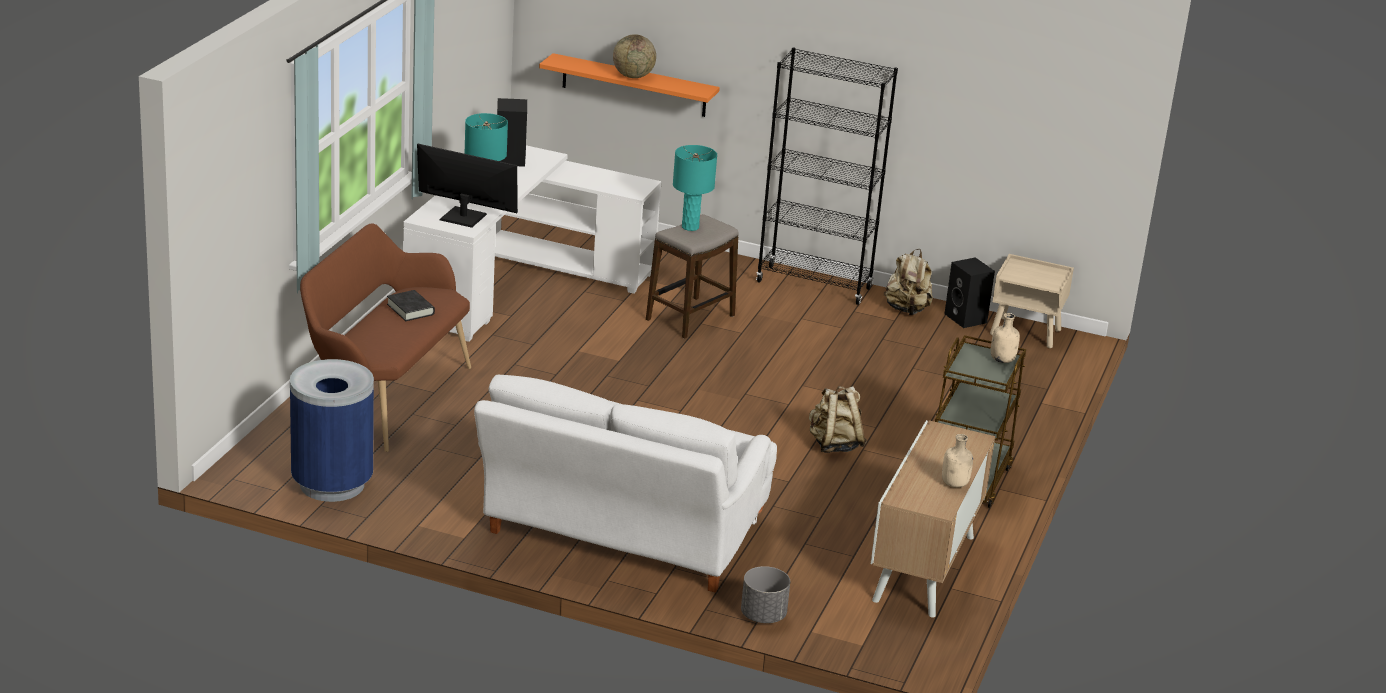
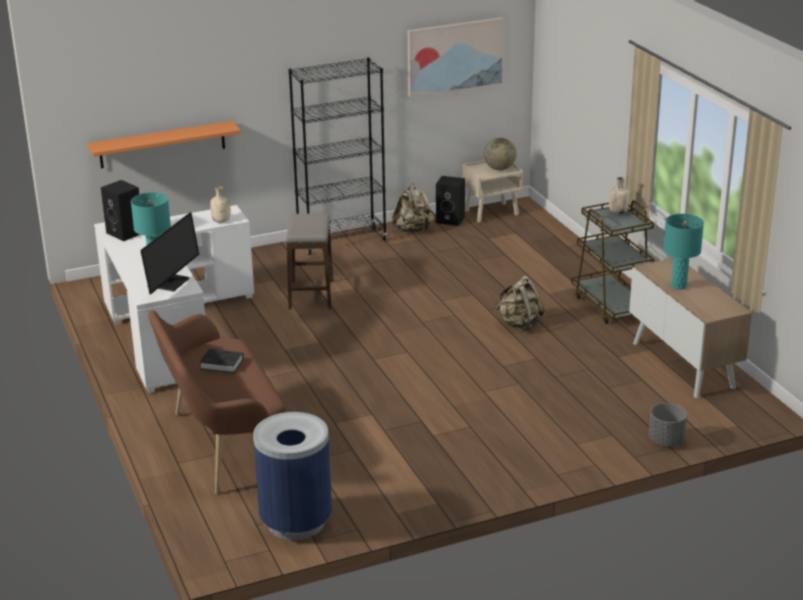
camera: 40 degrees left, 0 degrees up
(463, 216) = (169, 282): monitor -> monitor turned 135 degrees clockwise
(622, 533) = (513, 442): white sofa -> none
(633, 76) = (169, 135): globe -> globe (499, 168)
(690, 227) = (300, 225): turquoise table lamp -> turquoise table lamp (679, 286)
(955, 484) = (714, 292): beige bottle -> beige bottle (222, 221)
(1020, 106) = (454, 56): none -> picture

